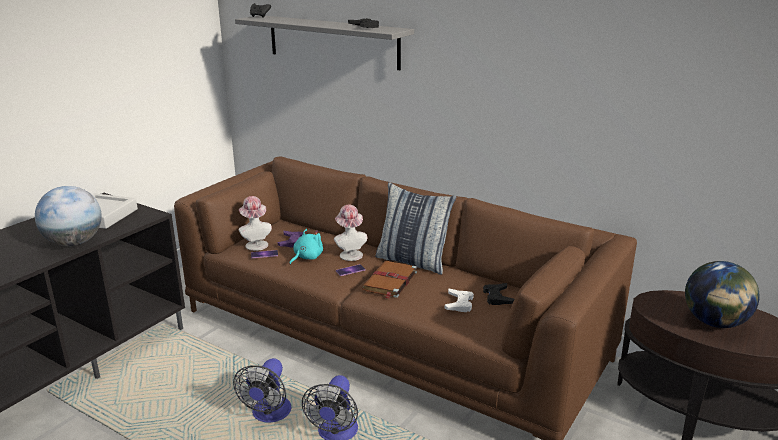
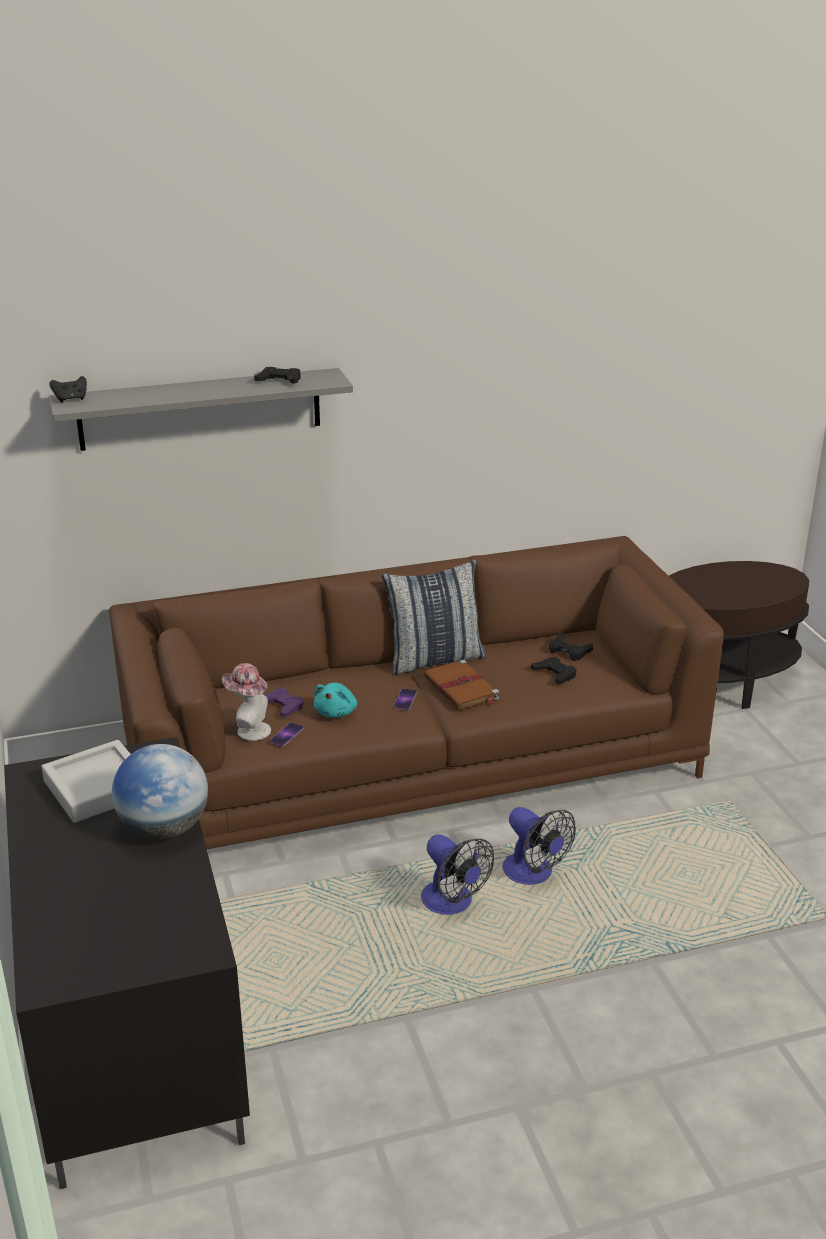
camera: 50 degrees left, 5 degrees up
(306, 257) = (336, 712): turquoise plush toy -> turquoise plush toy turned 150 degrees counterclockwise
(350, 254) = (367, 684): hat -> none
(459, 304) = (555, 674): white game controller -> black game controller
(715, 323) = (736, 586): globe -> none

